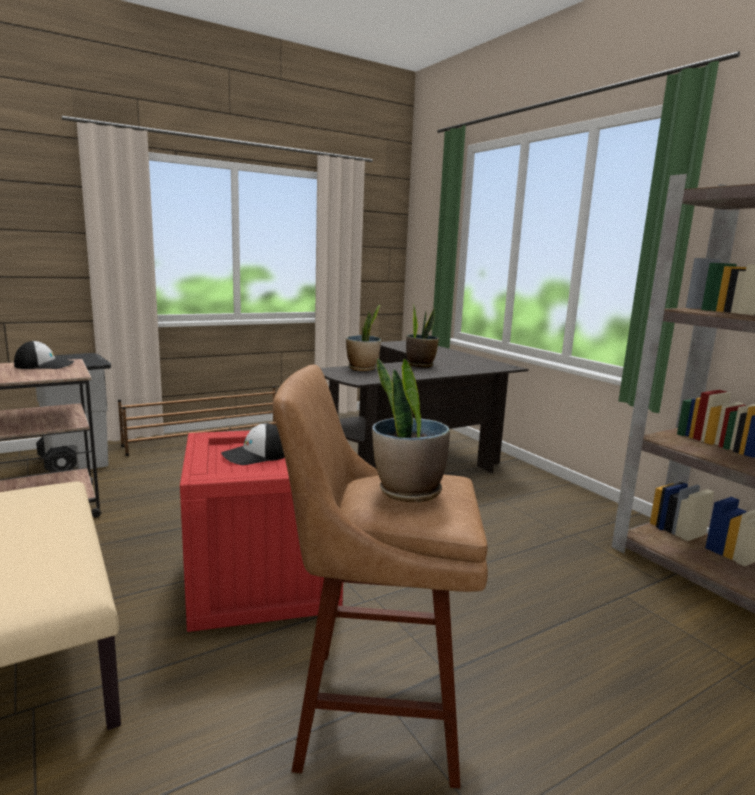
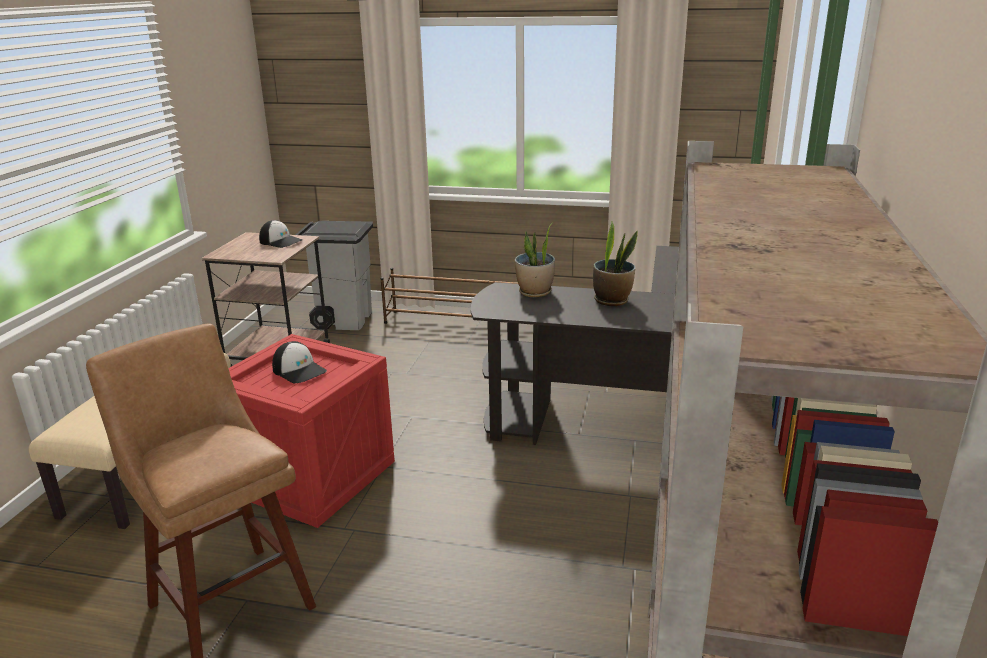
camera: 45 degrees right, 10 degrees up
(256, 455) = (299, 370): cap -> cap turned 150 degrees counterclockwise
(408, 492) = (202, 447): potted plant -> none

